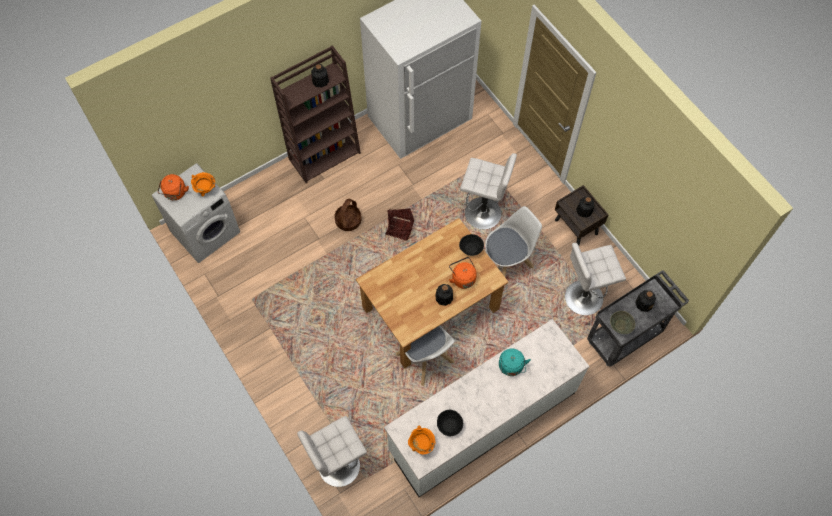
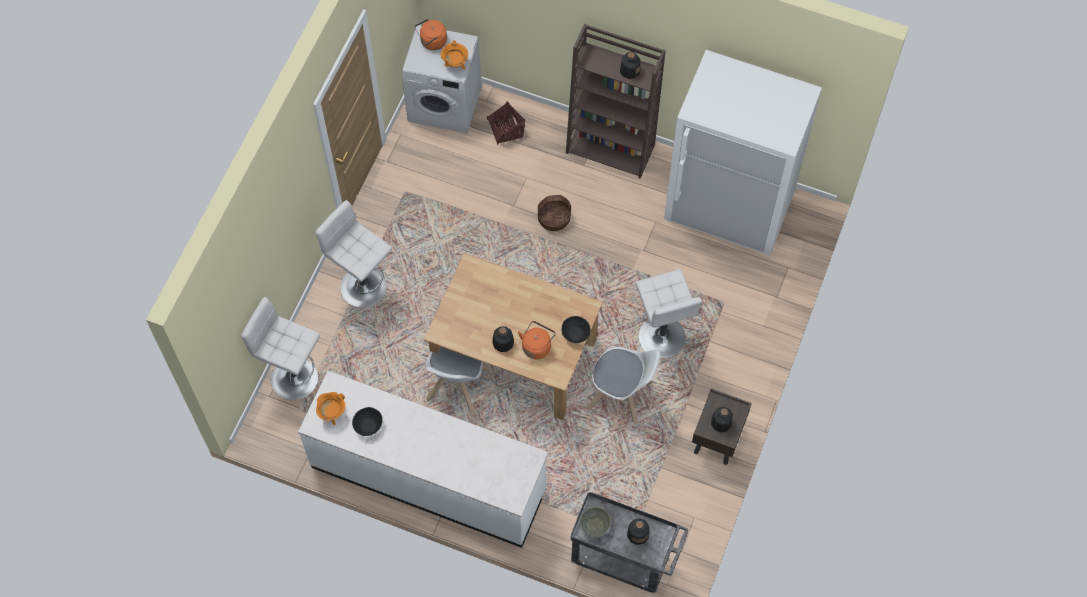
camera: 55 degrees right, 0 degrees up
(399, 228) = (582, 270): basket -> basket (506, 130)
(511, 367) = (467, 444): turquoise kettle -> none
(583, 297) = (638, 494): white stool -> white stool (363, 286)

